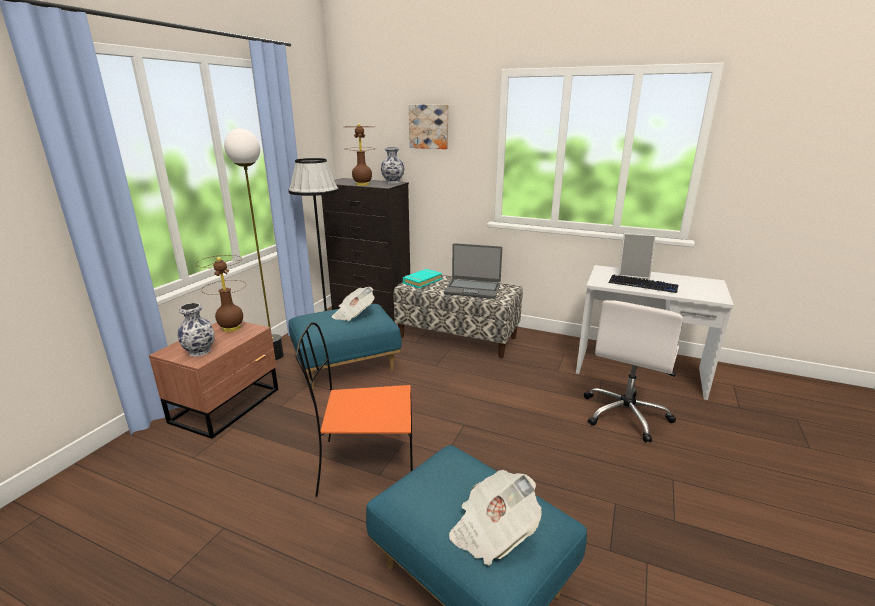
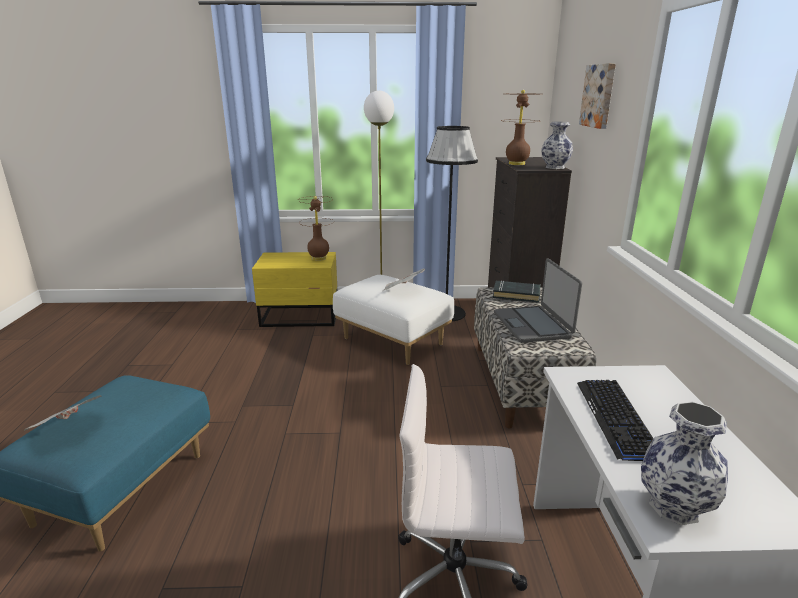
camera: 65 degrees right, 0 degrees up
(199, 351) = (276, 261): vase -> vase (673, 505)
(228, 405) = (301, 317): brown nightstand -> yellow nightstand
(347, 366) = (394, 341): blue ottoman -> white ottoman
(364, 466) = (251, 395): orange chair -> none
(422, 281) = (516, 295): turquoise book -> black book
(633, 275) = (666, 406): picture frame -> none

